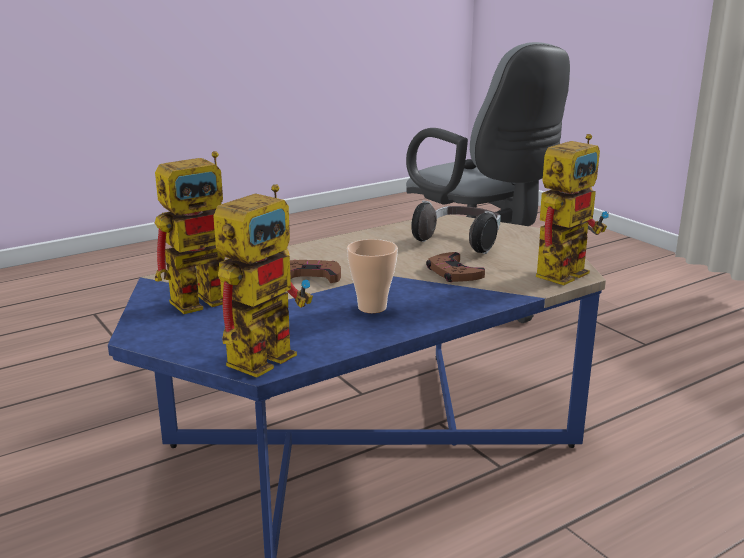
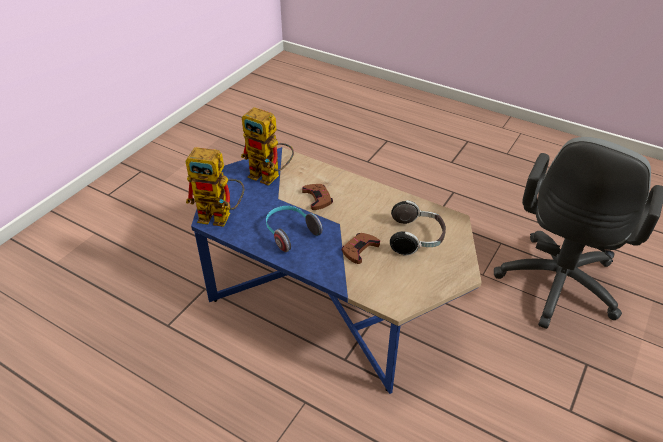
camera: 65 degrees right, 20 degrees up
(372, 307) = (290, 233): cup -> headphones
(564, 270) = (400, 297): toy robot -> none

